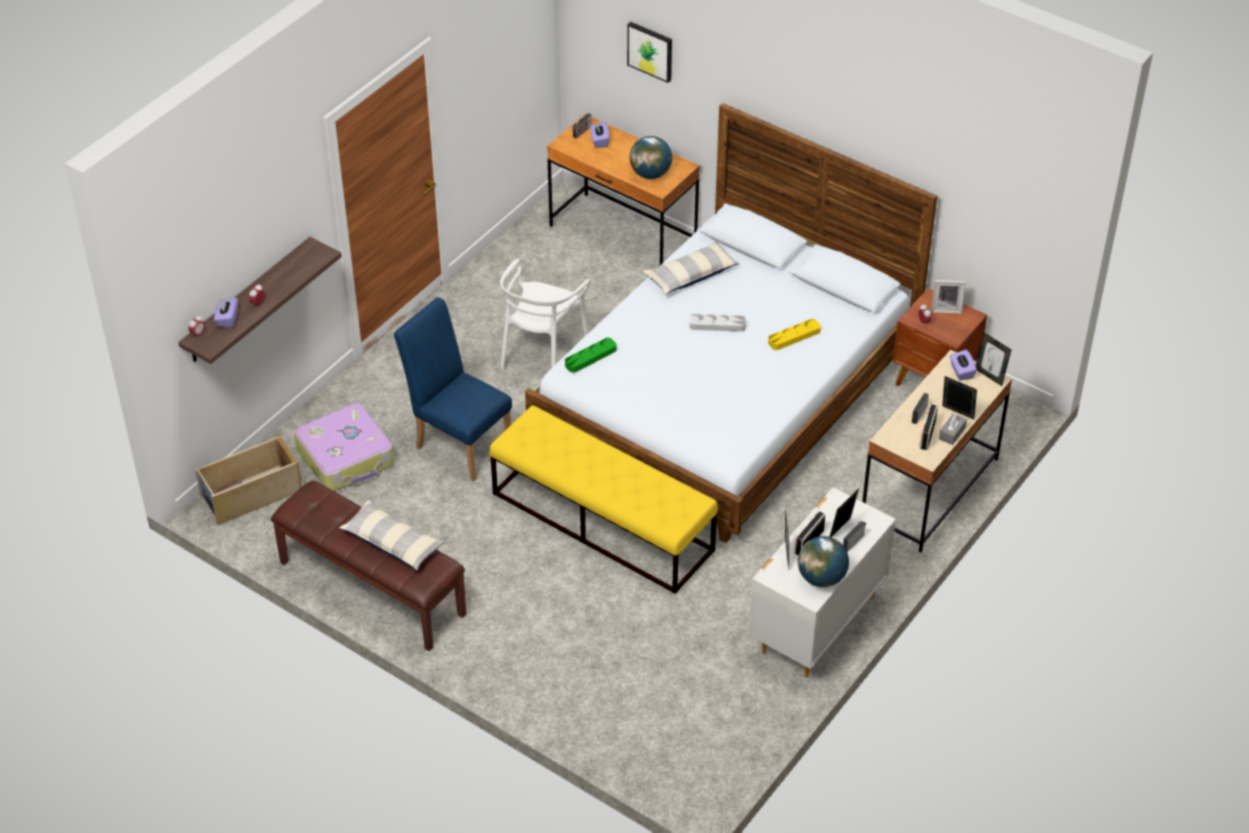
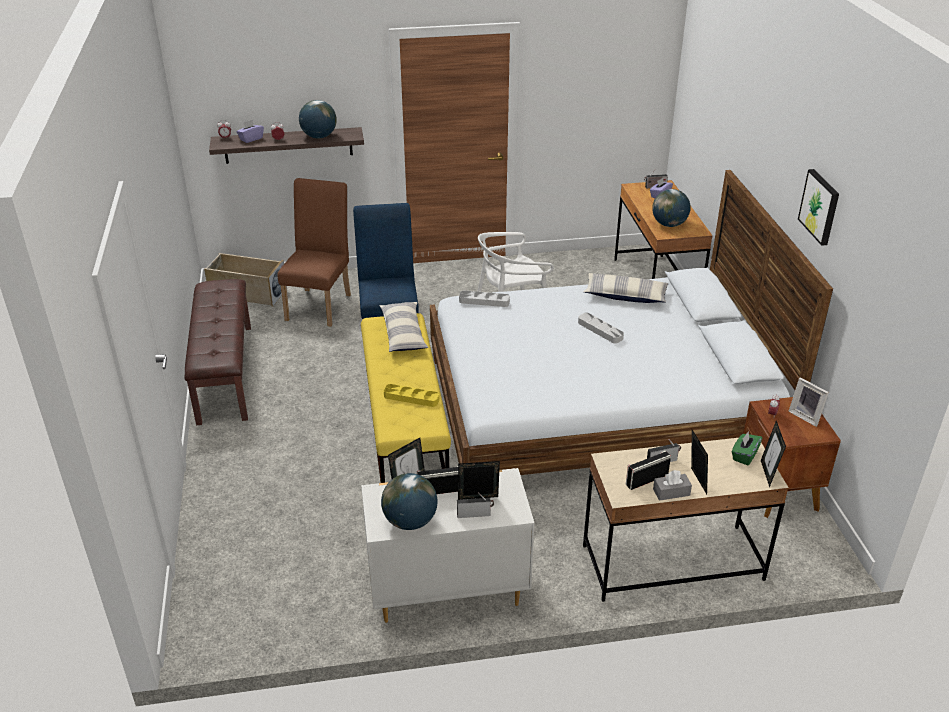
camera: 45 degrees right, 10 degrees down
(291, 274) = (319, 137): none -> globe
(346, 457) = (321, 304): suitcase -> brown chair
(392, 542) = (223, 331): pillow -> pillow (403, 334)
(590, 357) = (484, 301): green tray -> grey tray
(651, 51) = (709, 119): picture -> picture (820, 206)
(794, 337) = (648, 367): yellow tray -> yellow tray (411, 398)
(961, 372) = (744, 455): purple tissue box -> green tissue box

